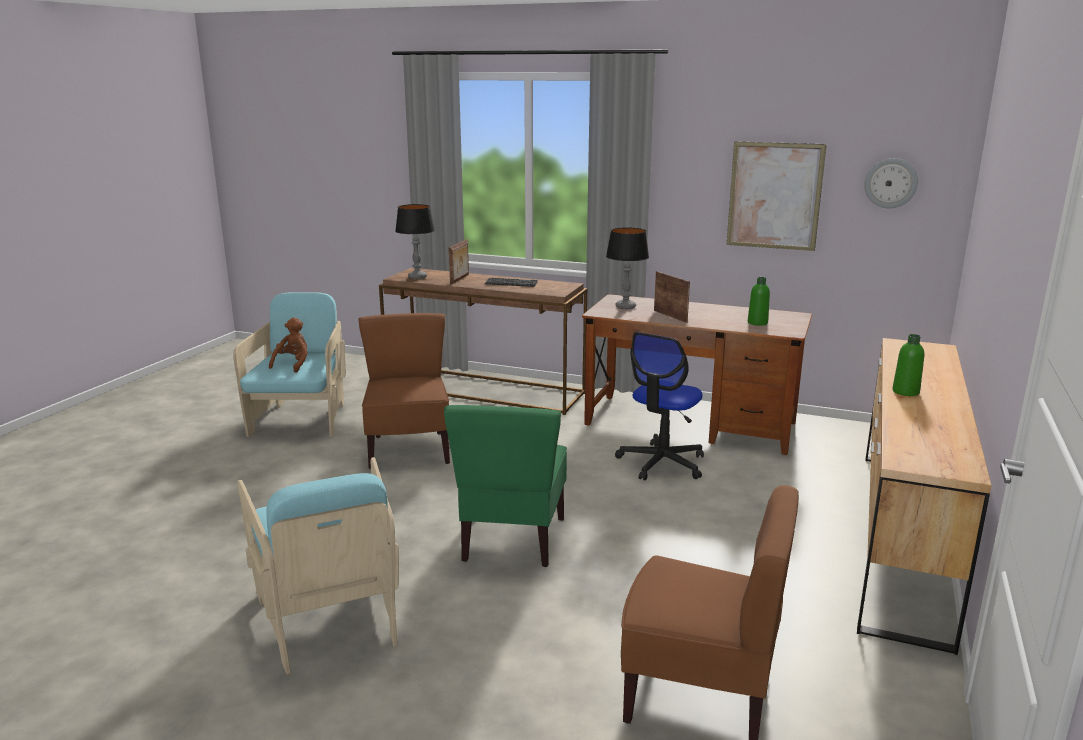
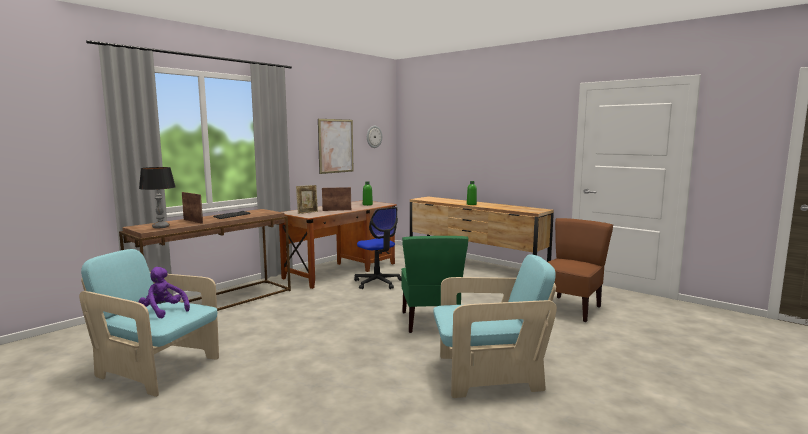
camera: 70 degrees left, 10 degrees down
(293, 364) = (163, 311): brown plush toy -> purple plush toy
(409, 450) = (282, 334): brown chair -> none
(512, 539) = (431, 322): green chair -> green chair turned 60 degrees clockwise
(625, 307) = (307, 212): table lamp -> picture frame

